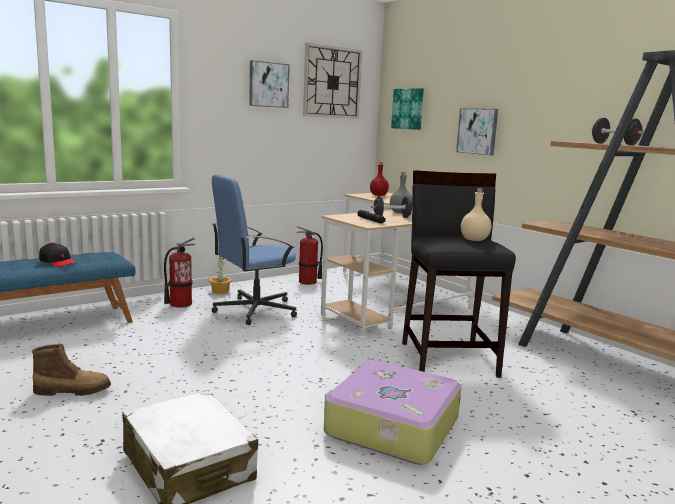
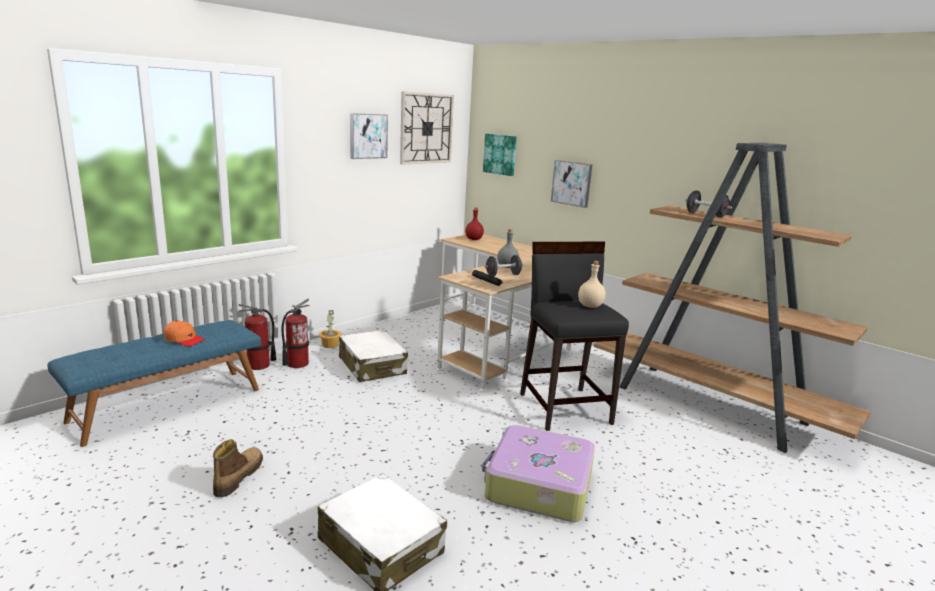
camera: 10 degrees left, 5 degrees up
(58, 262) = (184, 339): black cap -> orange cap
(73, 390) = (238, 477): boot -> boot turned 60 degrees counterclockwise
(254, 310) = (372, 366): blue office chair -> white suitcase
(308, 282) = (410, 327): fire extinguisher -> fire extinguisher (259, 365)

